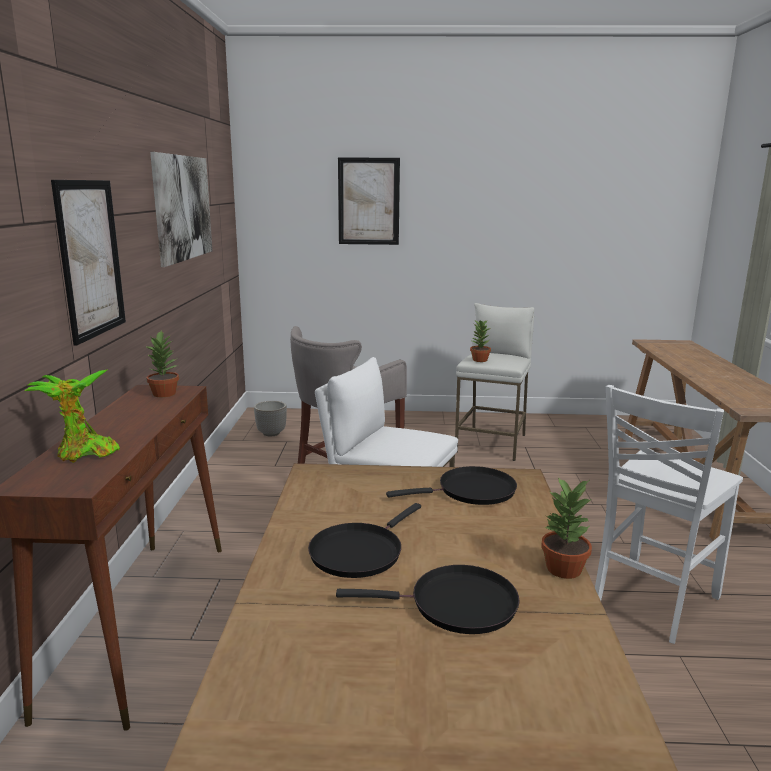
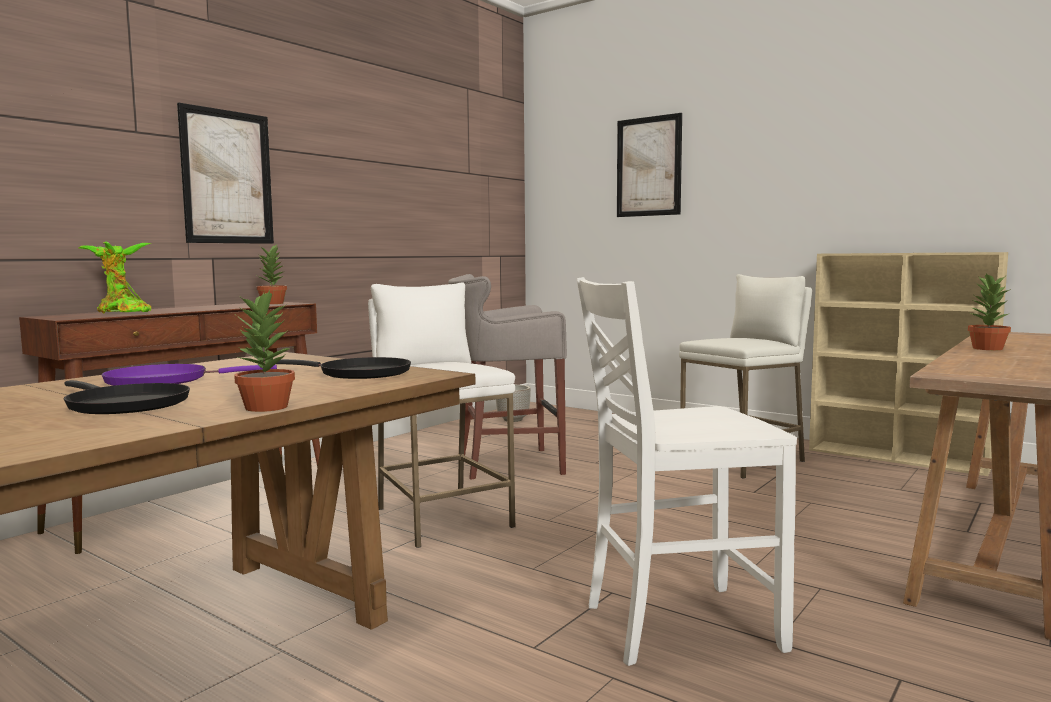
camera: 35 degrees right, 10 degrees down
(183, 208) = (406, 165): picture -> none
(359, 552) = (164, 381): black frying pan -> purple frying pan
(479, 360) = (711, 339): potted plant -> potted plant (986, 348)
(565, 419) = (899, 458): none -> beige bookcase

